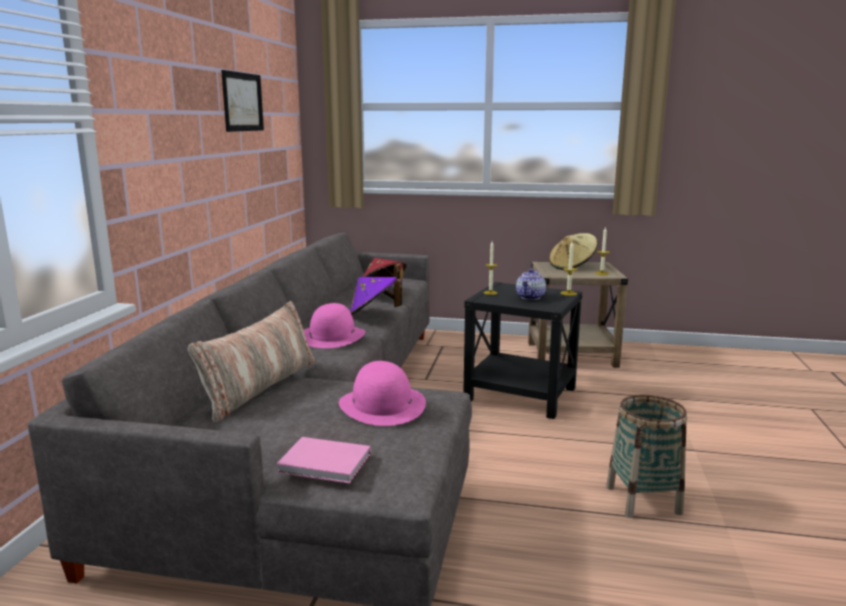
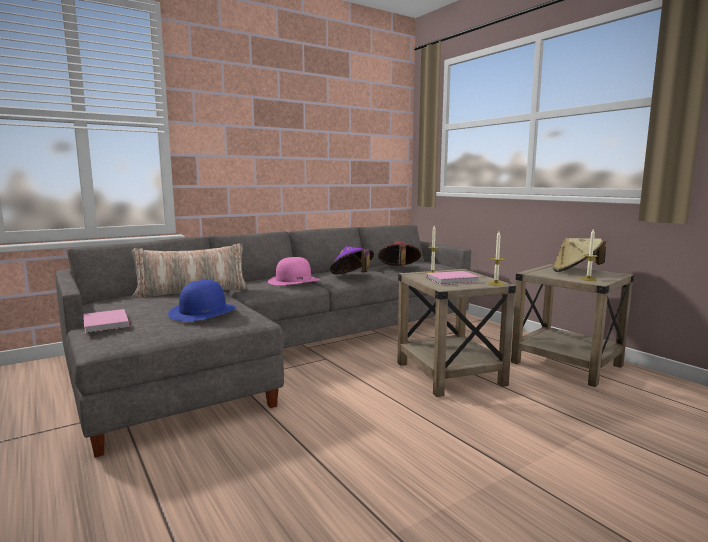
camera: 45 degrees right, 5 degrees down
(242, 102) = (331, 124): picture -> none
(382, 405) = (203, 311): pink hat -> blue hat
(521, 395) = (450, 375): black side table -> beige side table
(530, 297) = (453, 280): teapot -> pink book
(643, 500) = (373, 475): basket -> none

